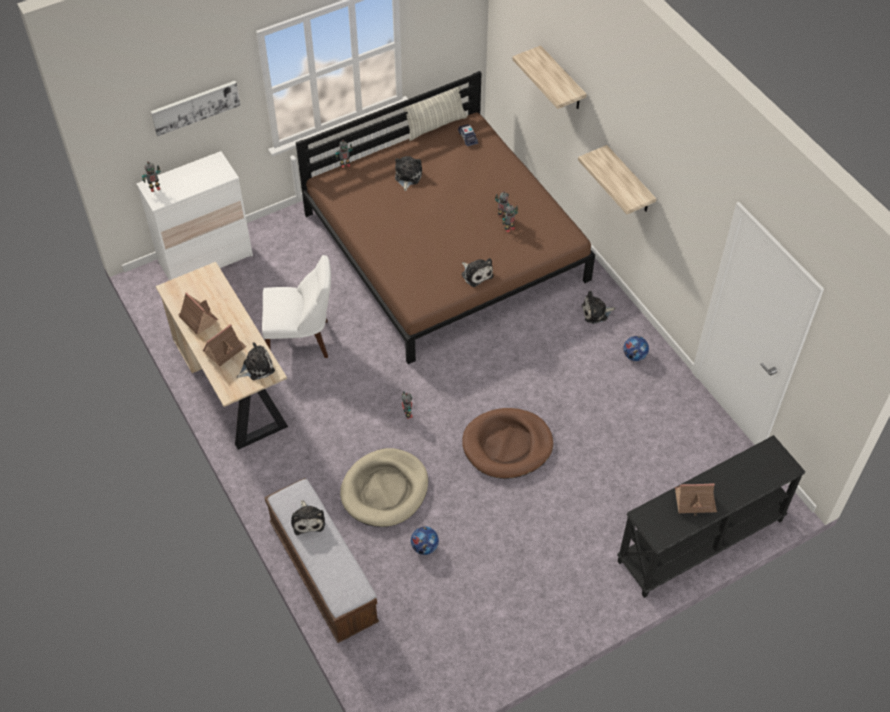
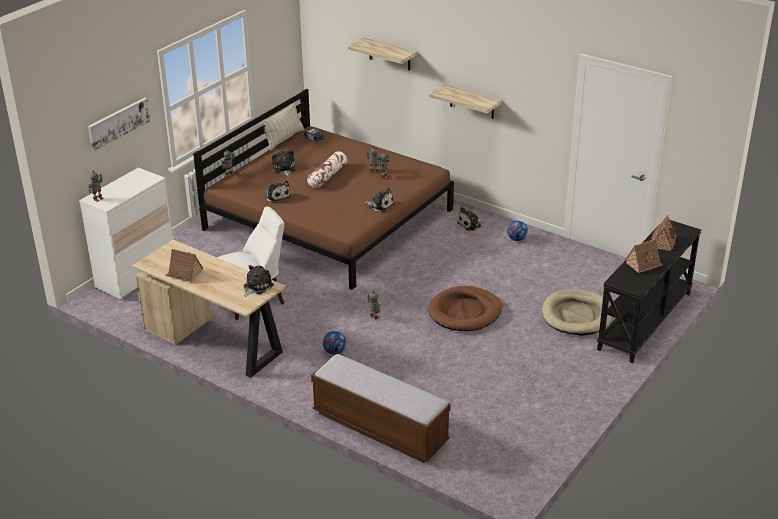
camera: 25 degrees left, 20 degrees down
(225, 350) = (222, 285): toy house -> toy house (662, 242)
(308, 520) = (359, 375): plush toy -> plush toy (277, 196)
(385, 490) = (391, 364): beige dog bed -> beige dog bed (576, 315)
(424, 547) = (448, 387): football -> football (334, 352)
(447, 205) = (327, 176): none -> pillow

